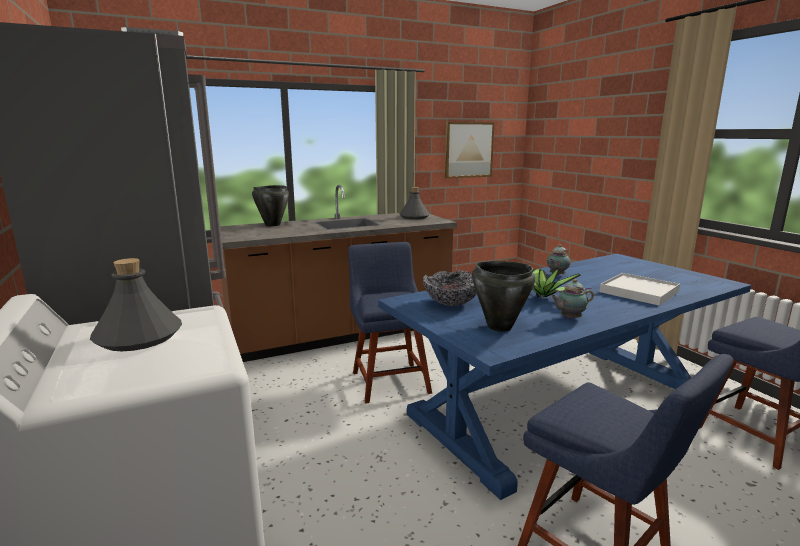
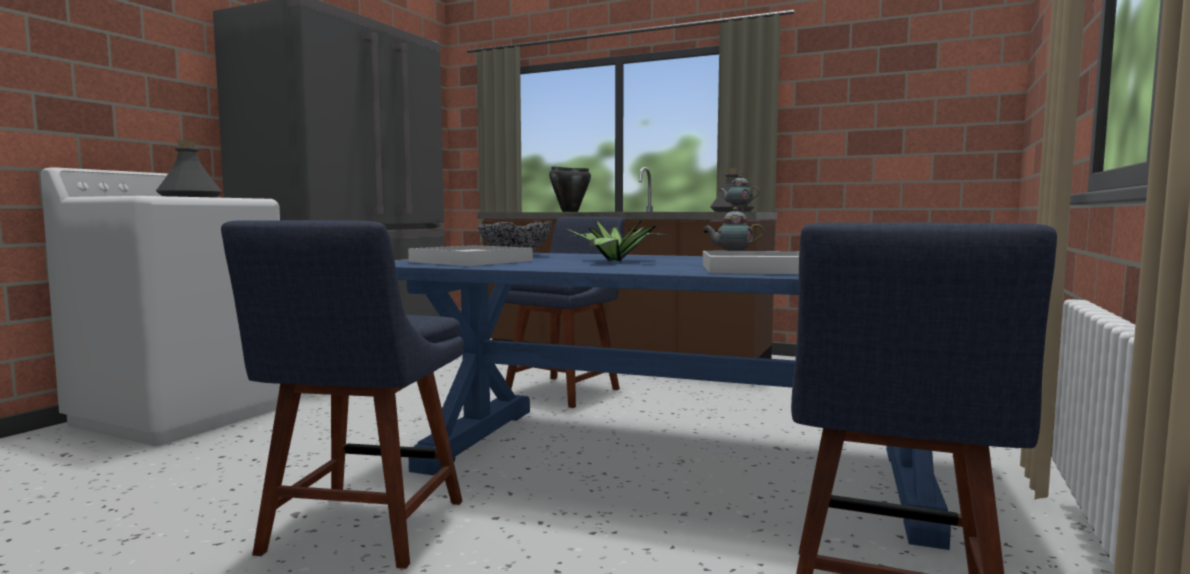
camera: 50 degrees right, 10 degrees down
(468, 150) = (889, 122): picture -> none
(499, 327) = (471, 261): black cooking pot -> white tray
(569, 318) = (553, 266): teapot -> teapot (738, 211)

